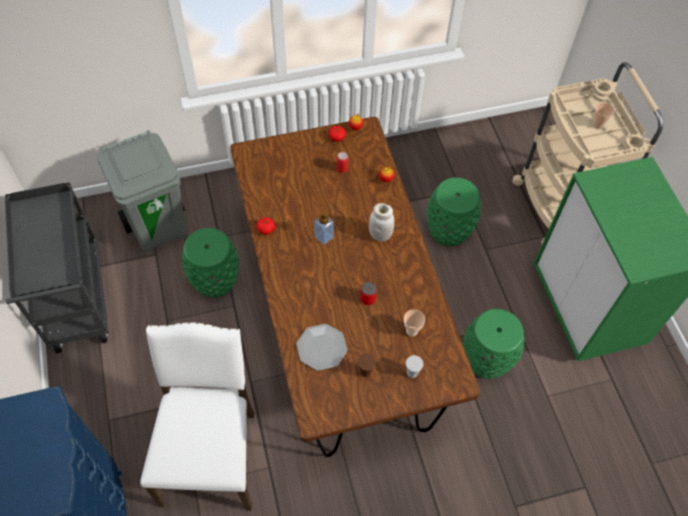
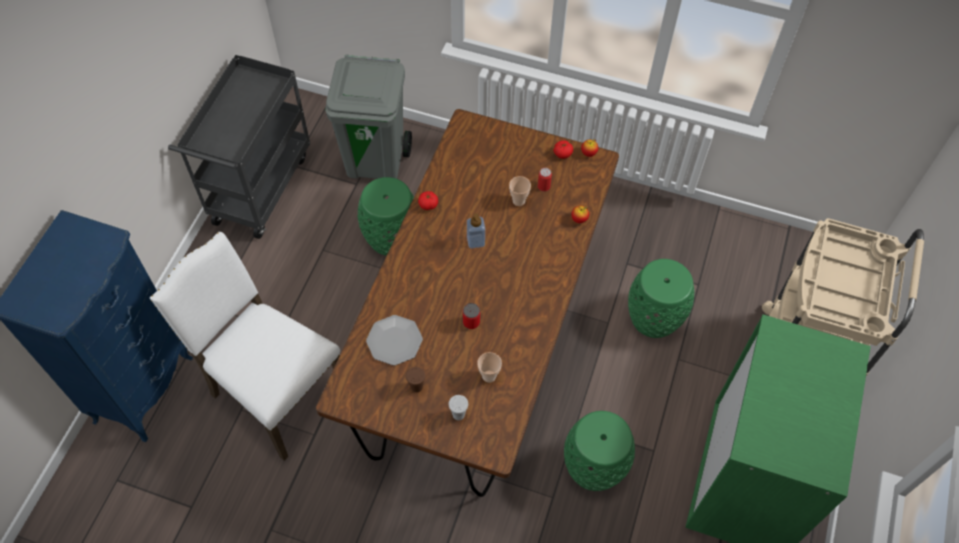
camera: 35 degrees right, 0 degrees up
(212, 455) = (275, 392): white chair -> white chair turned 90 degrees counterclockwise
(380, 235) = (531, 269): white jar -> none
(597, 125) = (849, 283): cup -> cup (518, 201)

